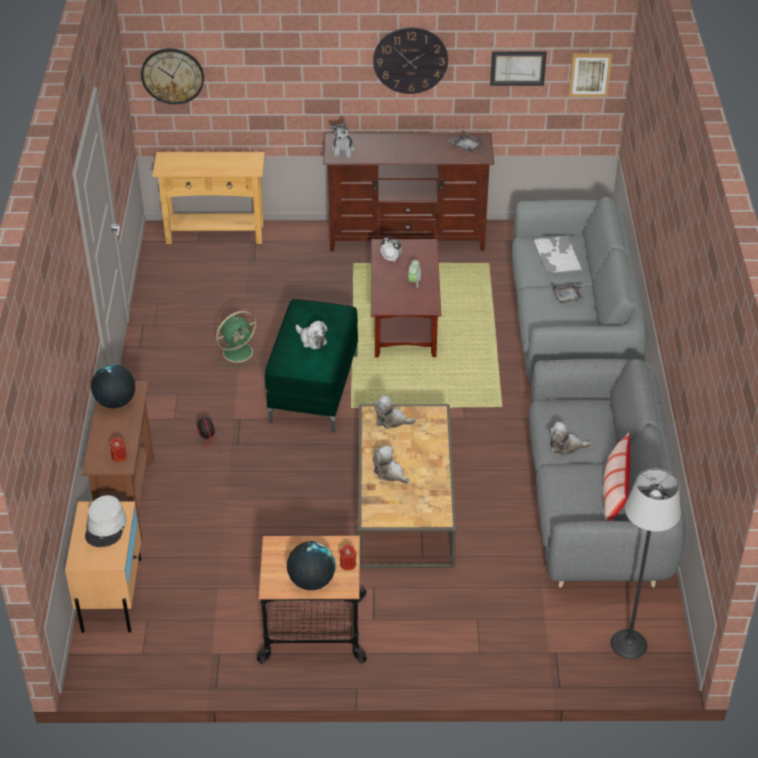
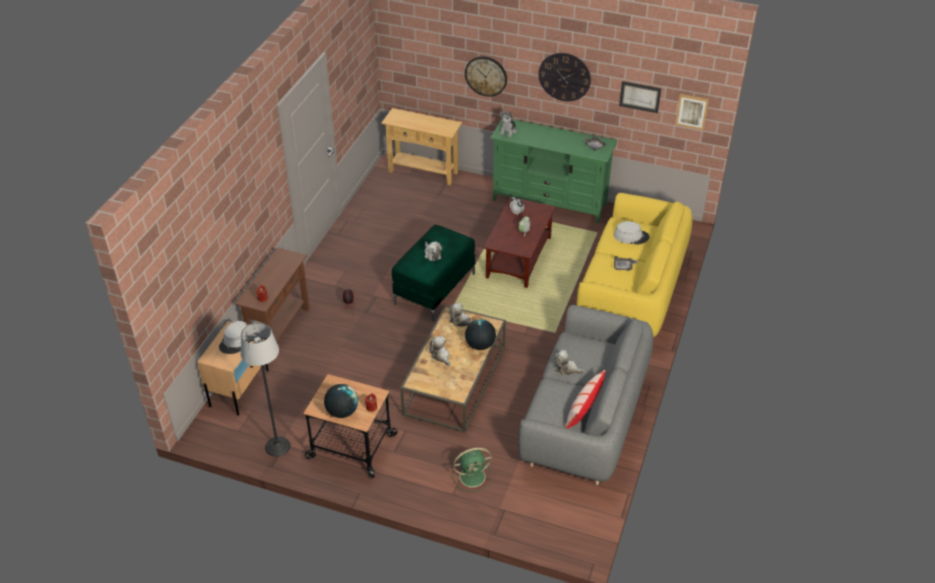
camera: 20 degrees right, 0 degrees up
(115, 402) = (279, 263): globe -> globe (480, 345)
(172, 75) = (405, 57): wall clock -> wall clock (486, 76)
(239, 351) = (398, 252): green fan -> green fan (473, 476)
(407, 237) = (550, 202): brown tv stand -> green tv stand
(557, 256) = (631, 236): tray -> grey hat
(571, 331) = (631, 293): grey sofa -> yellow sofa
(628, 644) = (558, 519): floor lamp -> floor lamp (277, 446)

